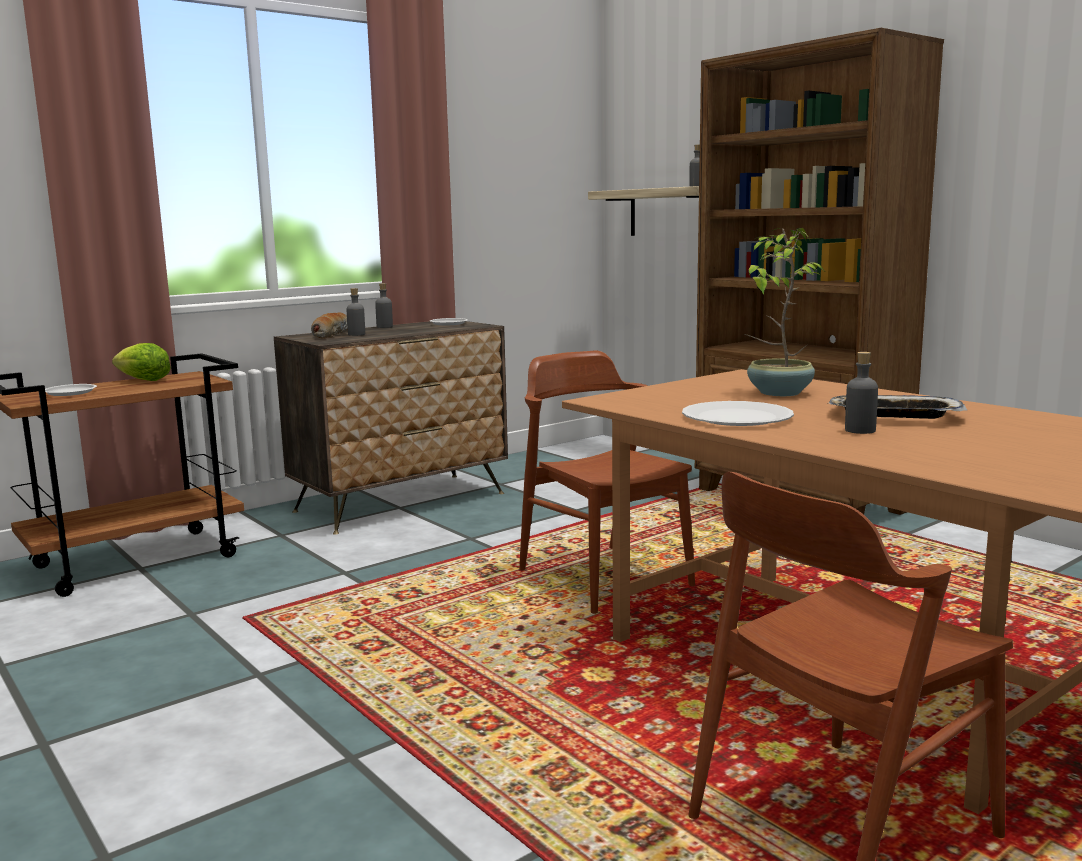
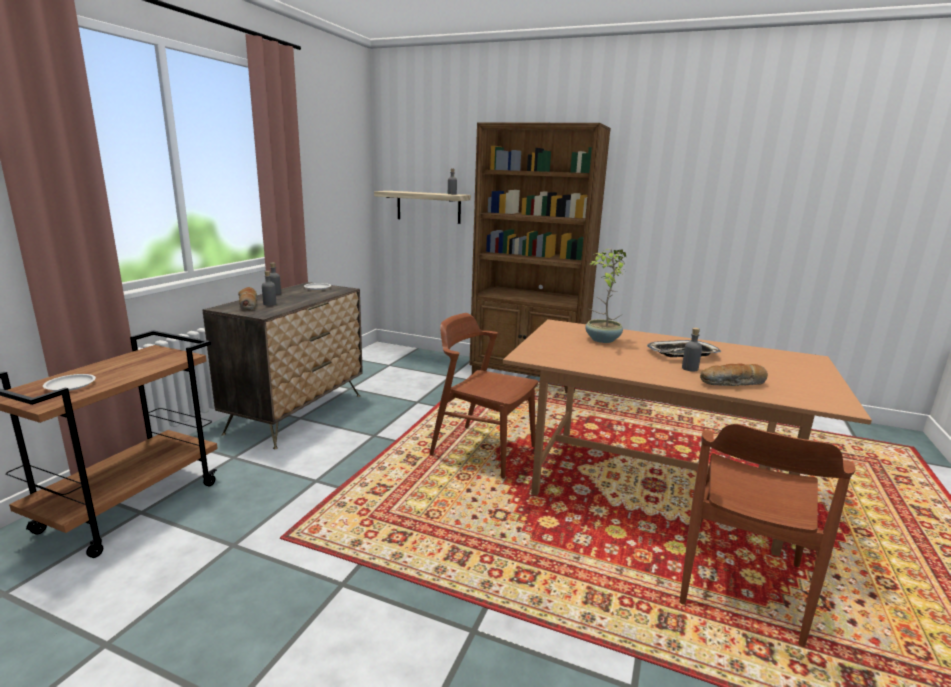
camera: 30 degrees left, 5 degrees up
(144, 380) = (121, 362): lettuce -> none
(737, 417) = (619, 364): white plate -> none
(900, 451) = (733, 384): none -> bread

